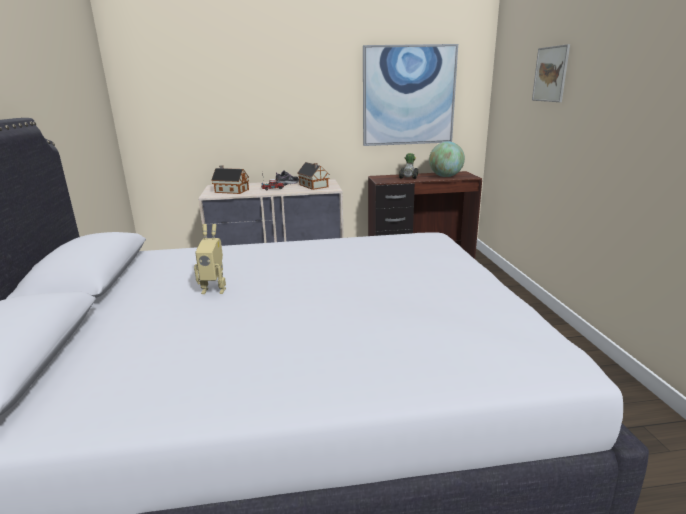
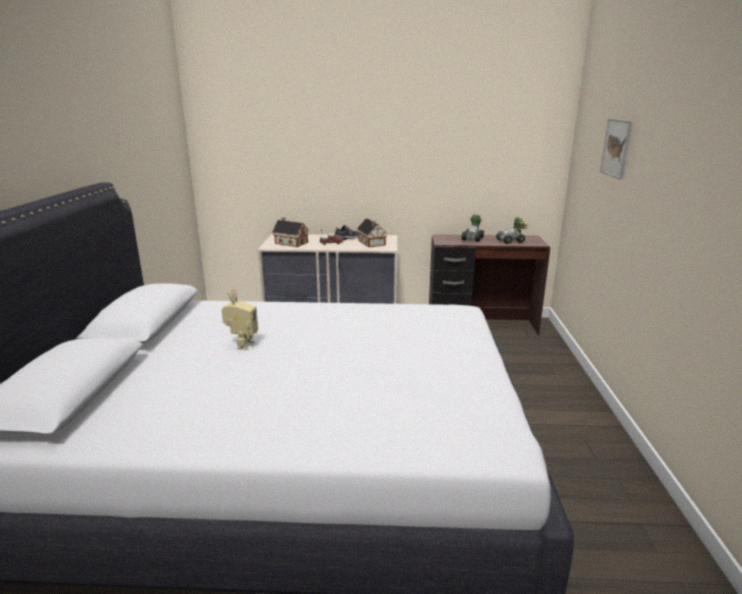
camera: 10 degrees right, 0 degrees up
(215, 289) = (242, 345): toy robot -> toy robot turned 90 degrees counterclockwise
(408, 96) = (479, 155): picture -> none
(445, 176) = (512, 241): globe -> toy car

